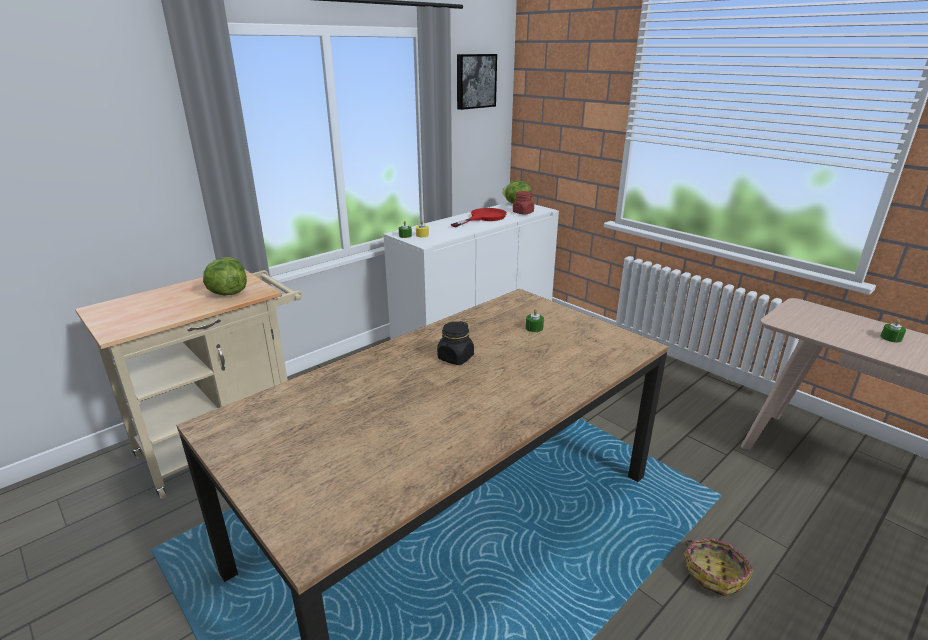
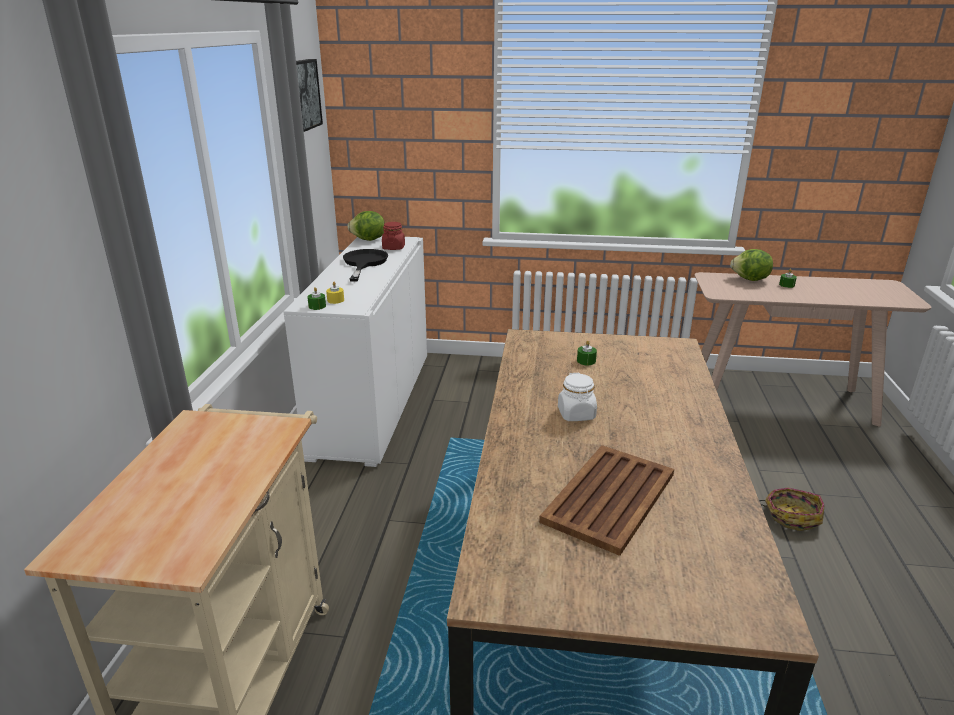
camera: 40 degrees left, 0 degrees up
(228, 293) = (242, 447): lettuce -> lettuce (750, 280)
(373, 415) = (610, 497): none -> brown tray
(455, 358) = (576, 414): black jar -> white jar
(483, 218) = (364, 263): red frying pan -> black frying pan

